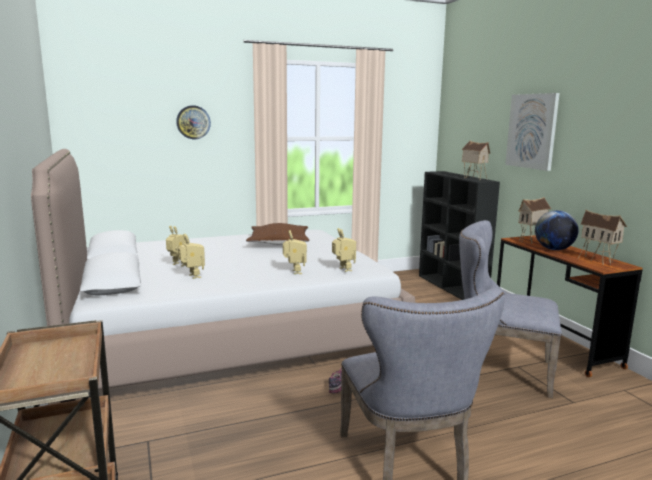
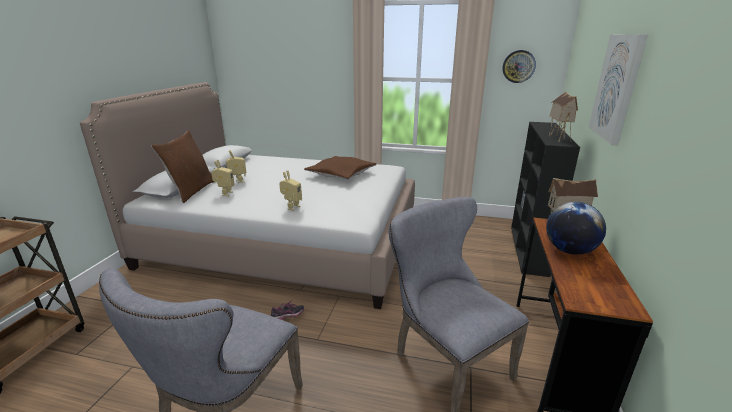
camera: 35 degrees right, 10 degrees up
(141, 282) = (191, 191): none -> brown pillow
(193, 122) = (308, 62): wall clock -> wall clock (518, 66)
(343, 269) = (328, 215): toy robot -> none
(598, 261) = (598, 287): toy house -> none

